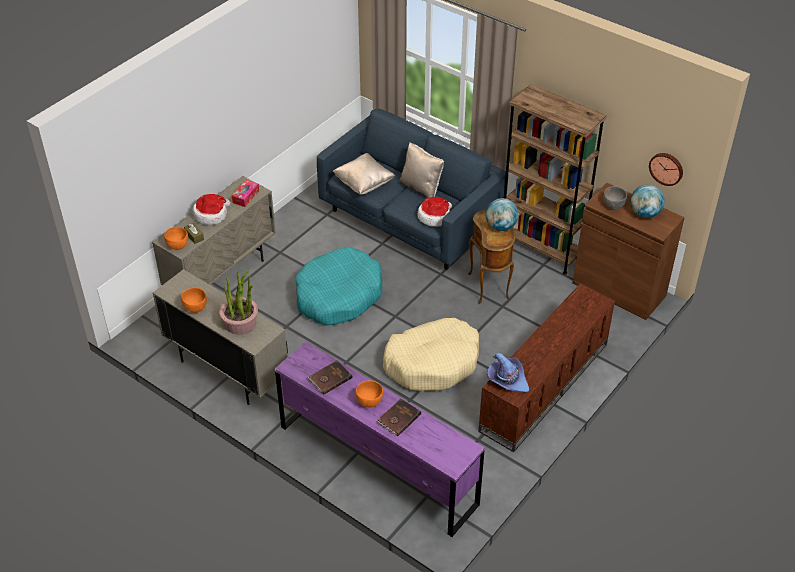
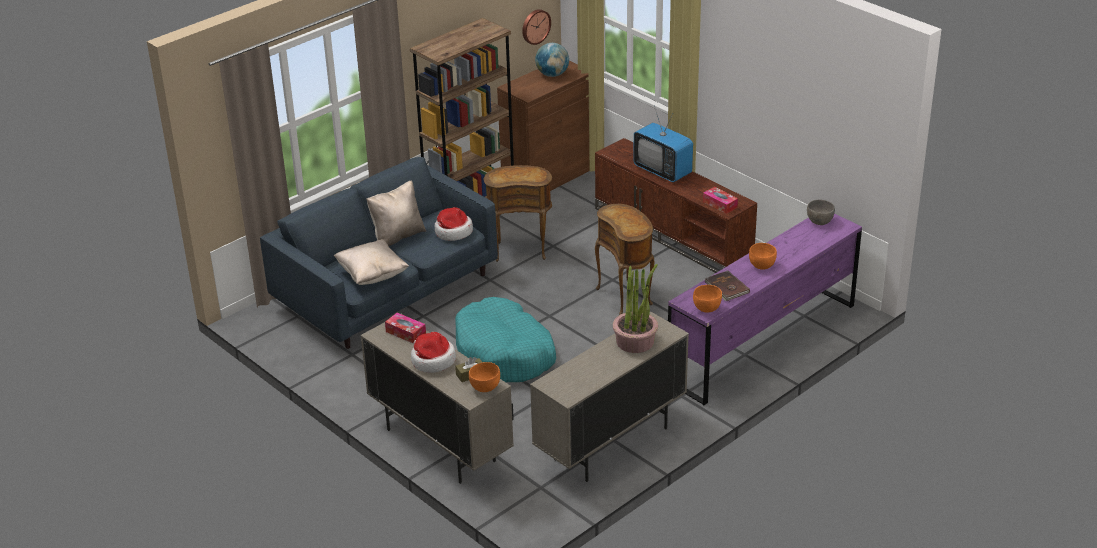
camera: 80 degrees left, 10 degrees down
(195, 308) = (603, 374): orange bowl -> orange bowl (706, 309)
(398, 418) = (785, 251): brown book -> none
(432, 362) = (626, 297): beige dog bed -> brown side table
(500, 227) = (516, 171): globe -> none
(507, 379) = (720, 204): purple hat -> tissue box
(558, 333) = (662, 171): none -> television
(613, 205) = (535, 88): grey bowl -> grey bowl (819, 222)

